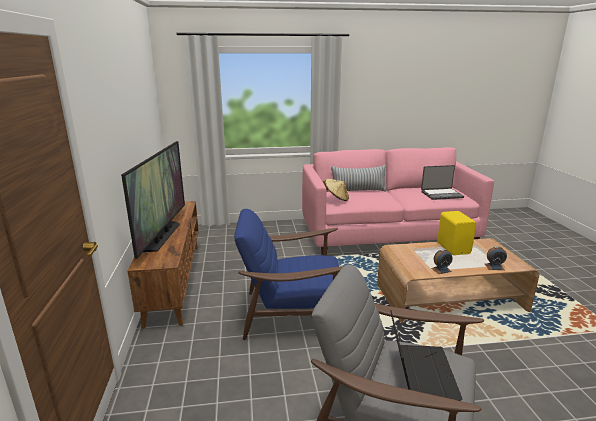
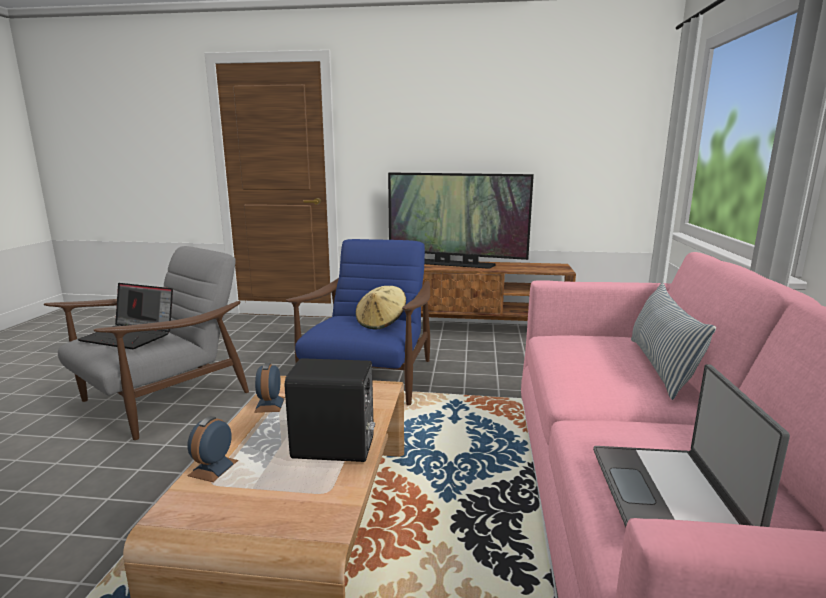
camera: 105 degrees right, 5 degrees down
(336, 198) = (584, 336): beige hat -> beige hat (381, 323)
(454, 248) = (334, 449): yellow speaker -> black speaker

